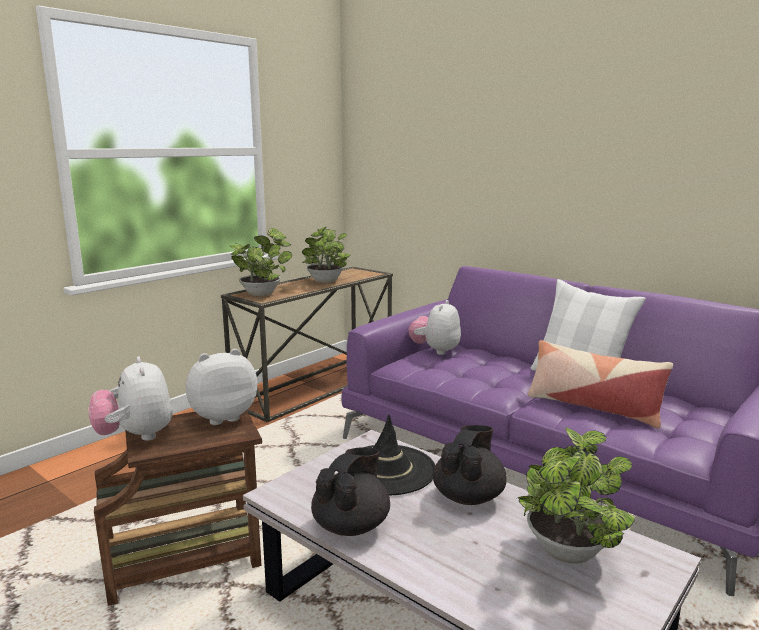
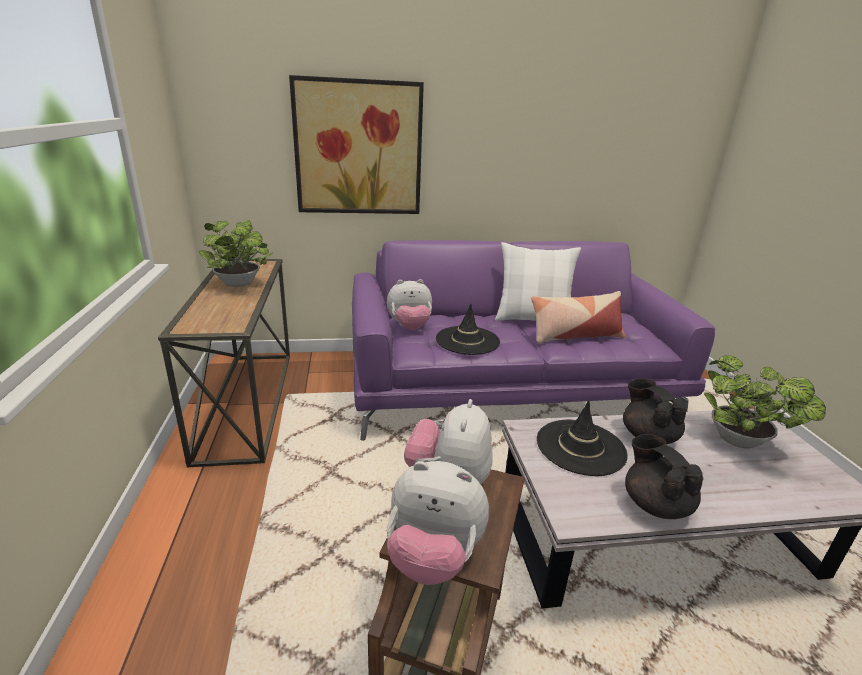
camera: 50 degrees left, 10 degrees up
(263, 293) = (209, 319): potted plant -> none
(435, 351) = (409, 327): plush toy -> plush toy turned 75 degrees counterclockwise
(461, 372) = (467, 340): none -> black hat
(462, 175) = (358, 148): none -> picture

